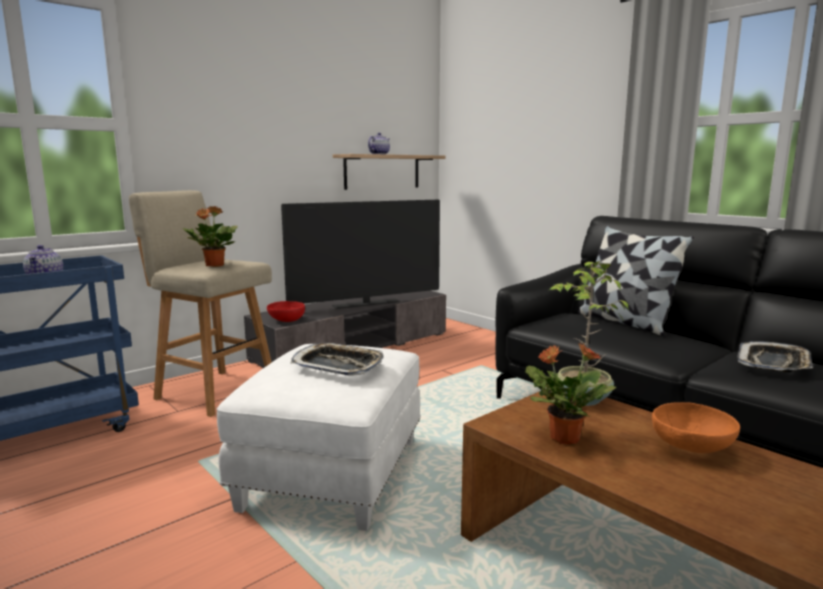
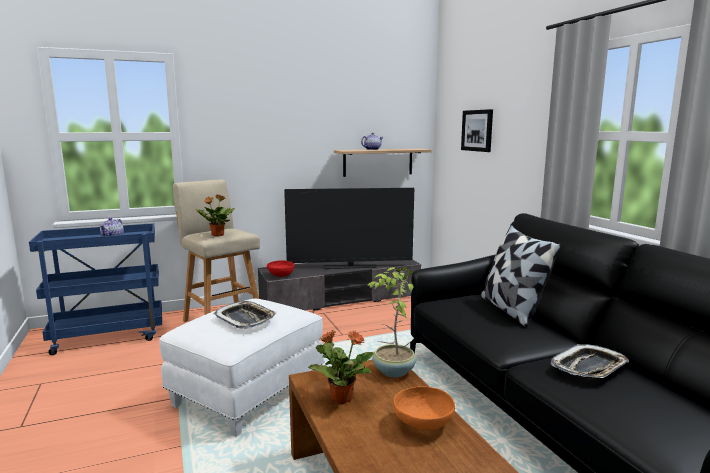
camera: 20 degrees right, 0 degrees up
(509, 129) = (477, 130): none -> picture

